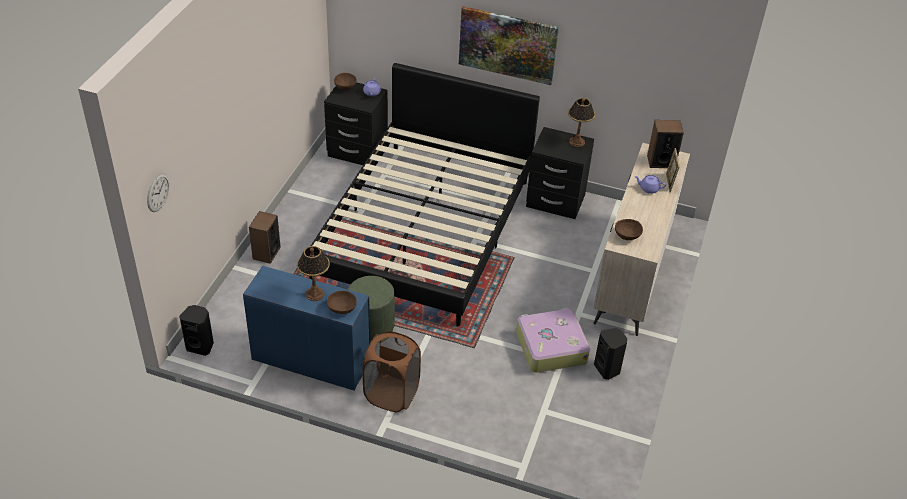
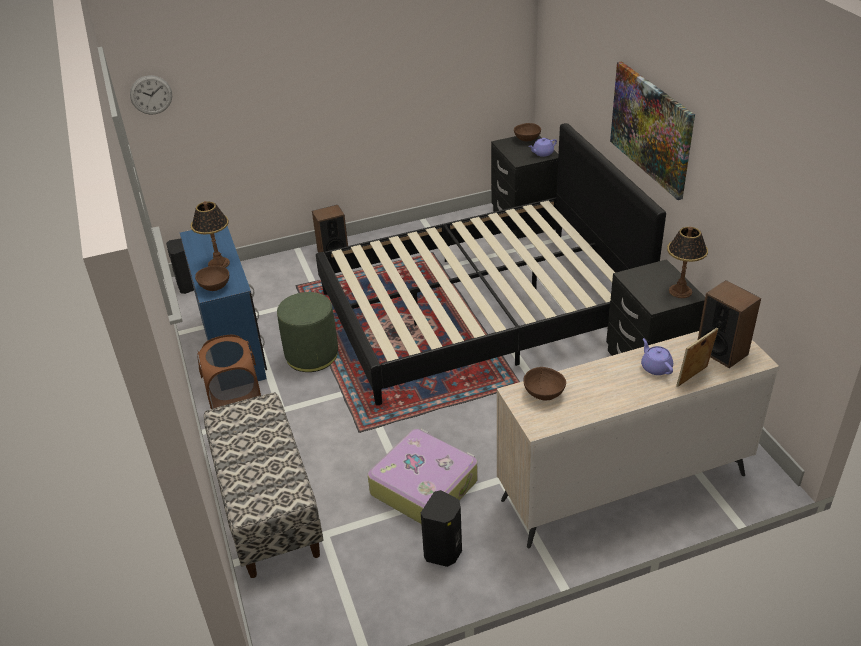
camera: 55 degrees right, 5 degrees down
(494, 424) = (267, 508): none -> bench

